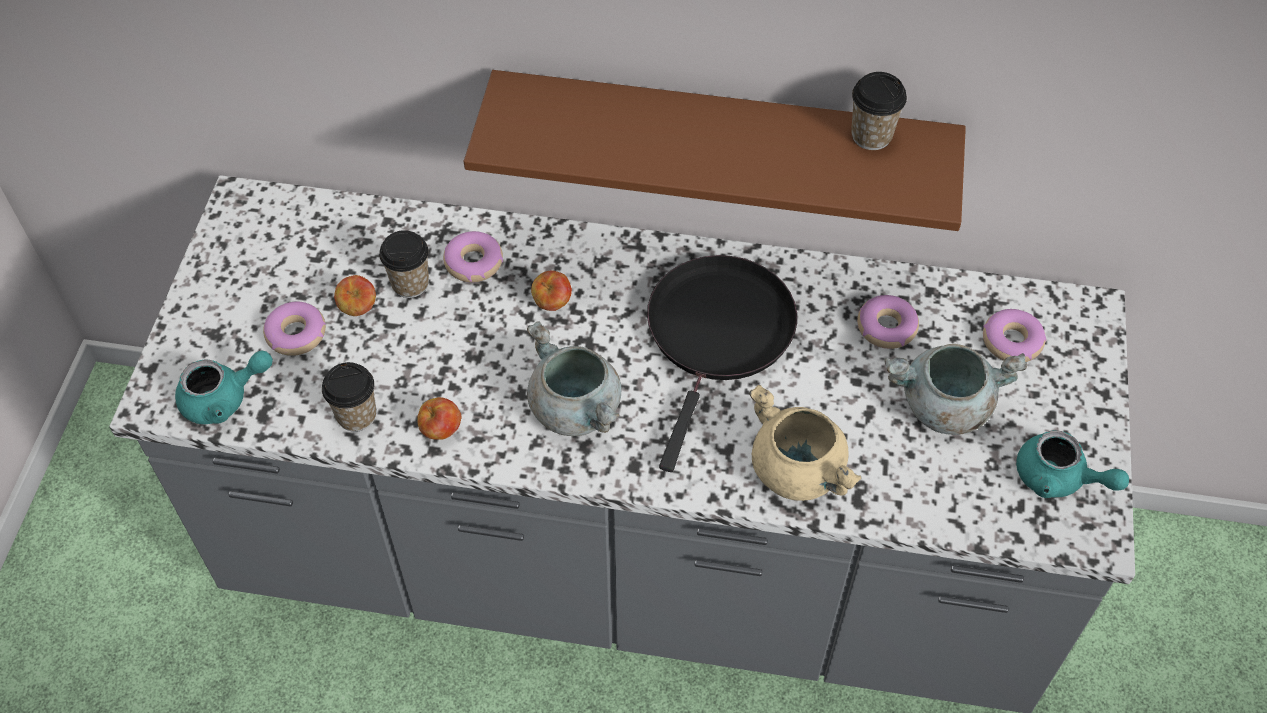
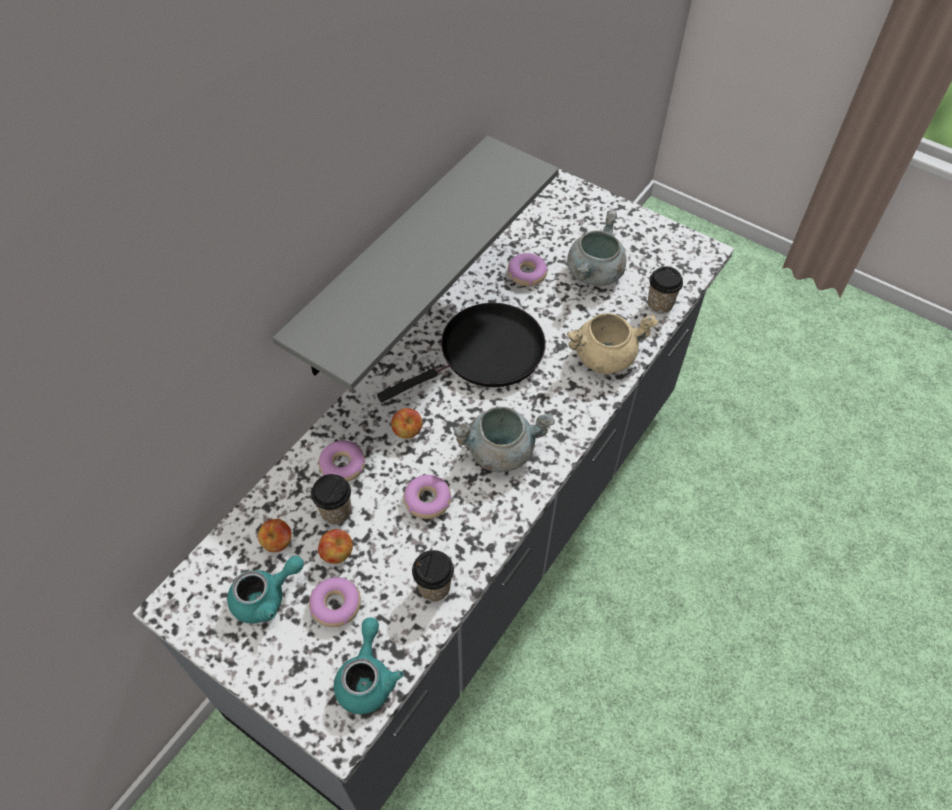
camera: 65 degrees left, 0 degrees up
(441, 430) = (476, 537): apple -> apple (278, 542)
(718, 335) = (485, 354): black frying pan -> black frying pan turned 105 degrees clockwise
(721, 141) = (392, 260): brown shelf -> grey shelf
(871, 136) = (469, 175): cup -> cup (660, 304)
(1011, 342) = (567, 226): donut -> donut (427, 500)
(1059, 479) = (664, 249): turquoise teapot -> turquoise teapot (266, 597)

